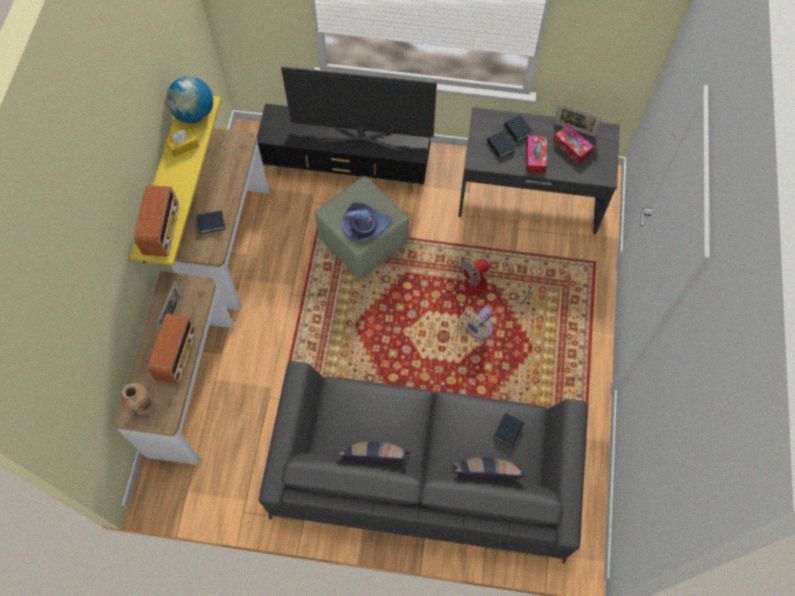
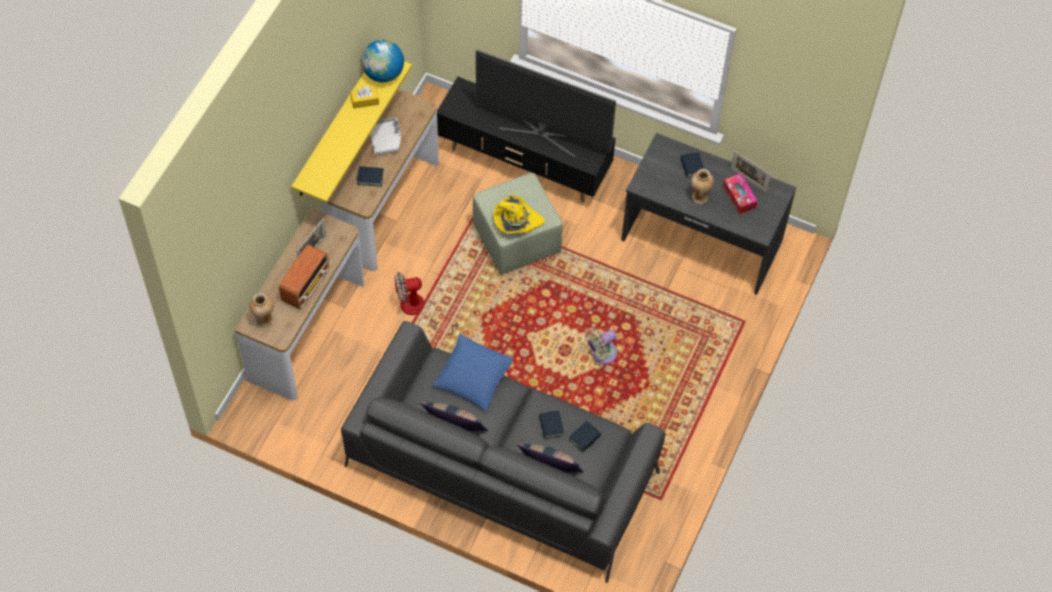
camera: 15 degrees right, 5 degrees down
(162, 230) = (325, 170): radio -> none
(215, 180) = (386, 139): none -> grey tray
(364, 227) = (516, 221): purple hat -> yellow hat
(376, 400) = (473, 378): none -> blue pillow
(484, 288) = (622, 316): fan -> fan (419, 310)
(500, 146) = (669, 177): book -> book (551, 426)
(535, 157) = (699, 197): tissue box -> vase

